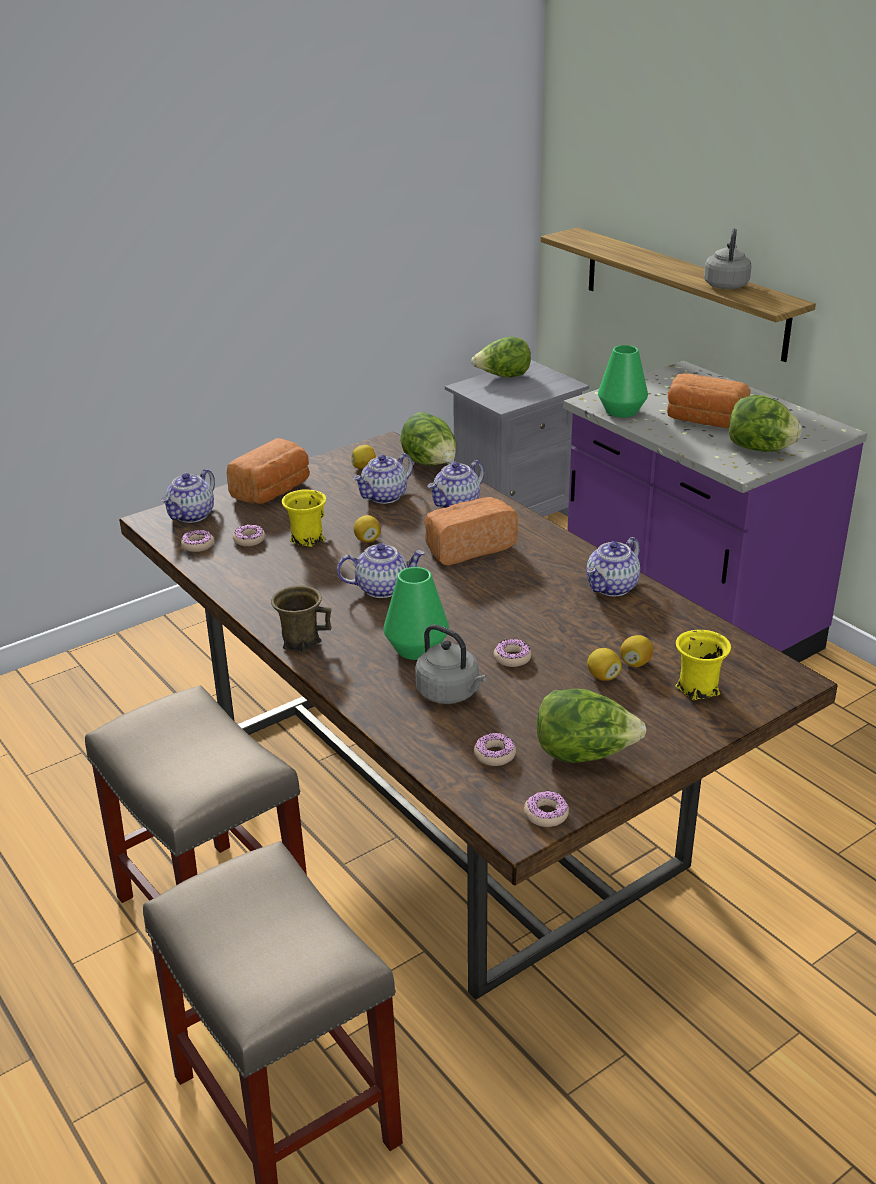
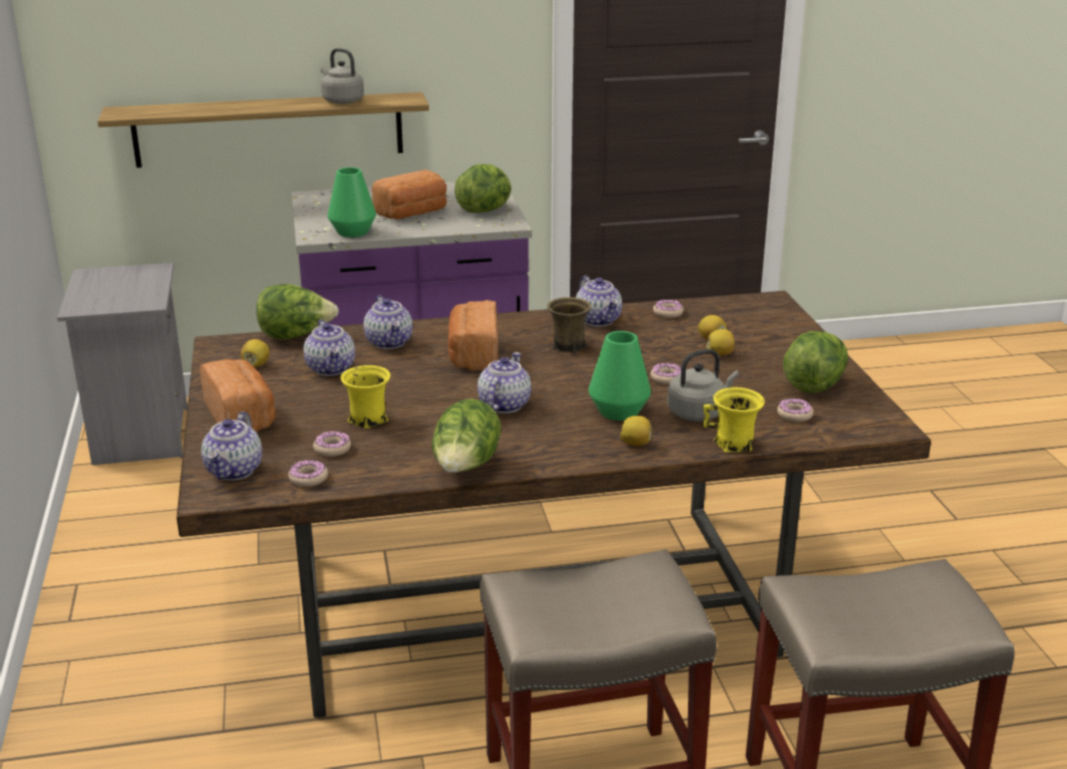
camera: 65 degrees left, 5 degrees down
(192, 515) = (235, 471): teapot -> teapot turned 45 degrees clockwise
(300, 641) = (558, 459): brown mug -> brown mug (568, 346)
(367, 539) = (406, 393): lemon -> lemon (635, 443)
(503, 377) = (89, 288): lettuce -> lettuce (466, 468)
(546, 814) = (878, 414): donut -> donut (668, 313)
(697, 689) = (760, 329): yellow mug -> yellow mug (734, 444)

